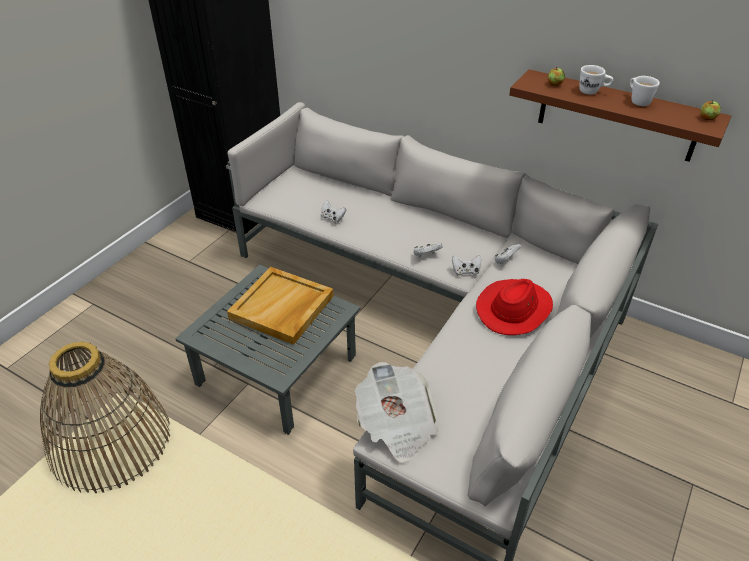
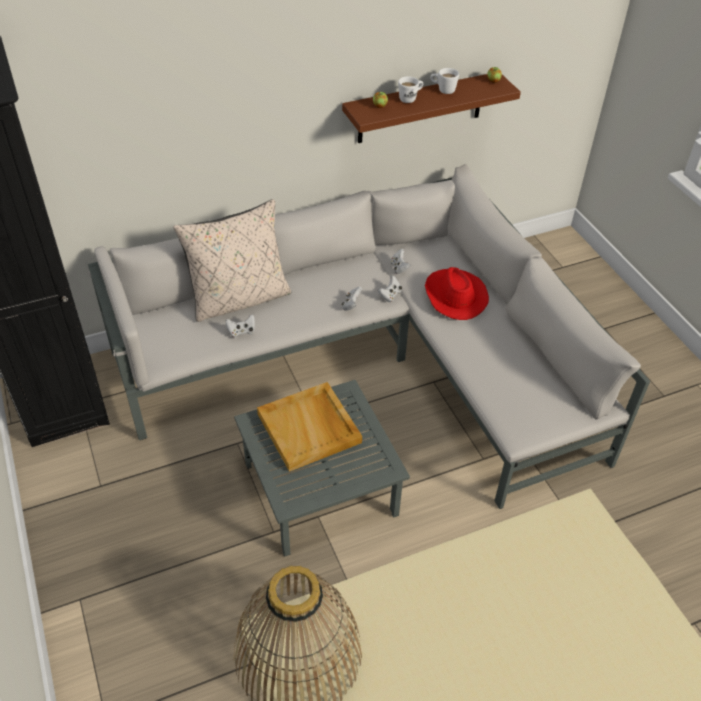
camera: 55 degrees left, 5 degrees up
(365, 200) = (239, 299): none -> beige pillow
(396, 425) = (512, 420): newspaper -> none

